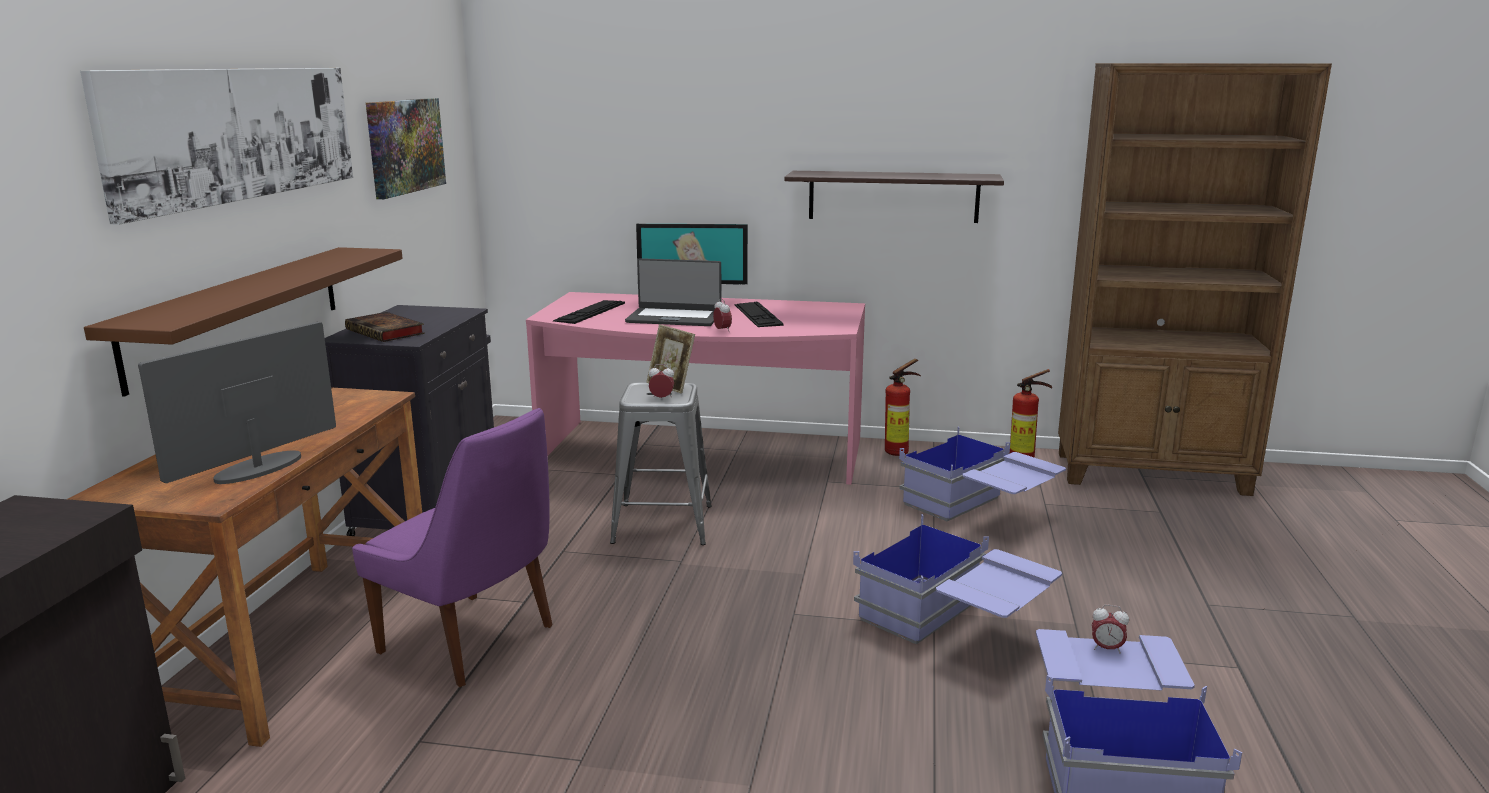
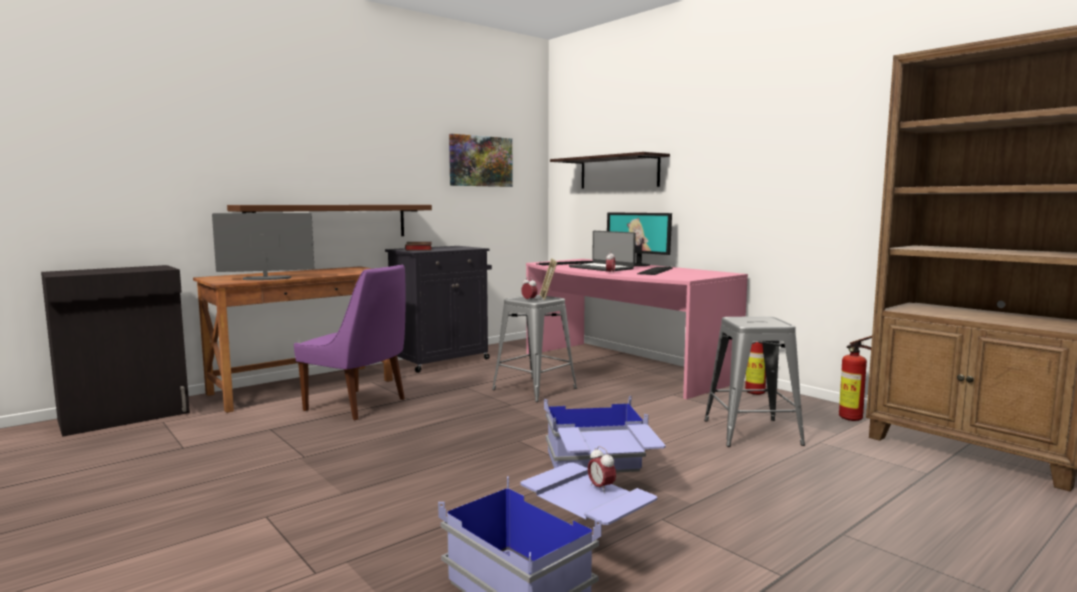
camera: 40 degrees right, 10 degrees down
(238, 134) = (345, 136): picture -> none
(472, 641) = (358, 405): purple chair -> purple chair turned 45 degrees counterclockwise
(893, 196) = (770, 192): shelf -> shelf (618, 172)
(978, 511) = (752, 432): blue storage box -> grey stool

